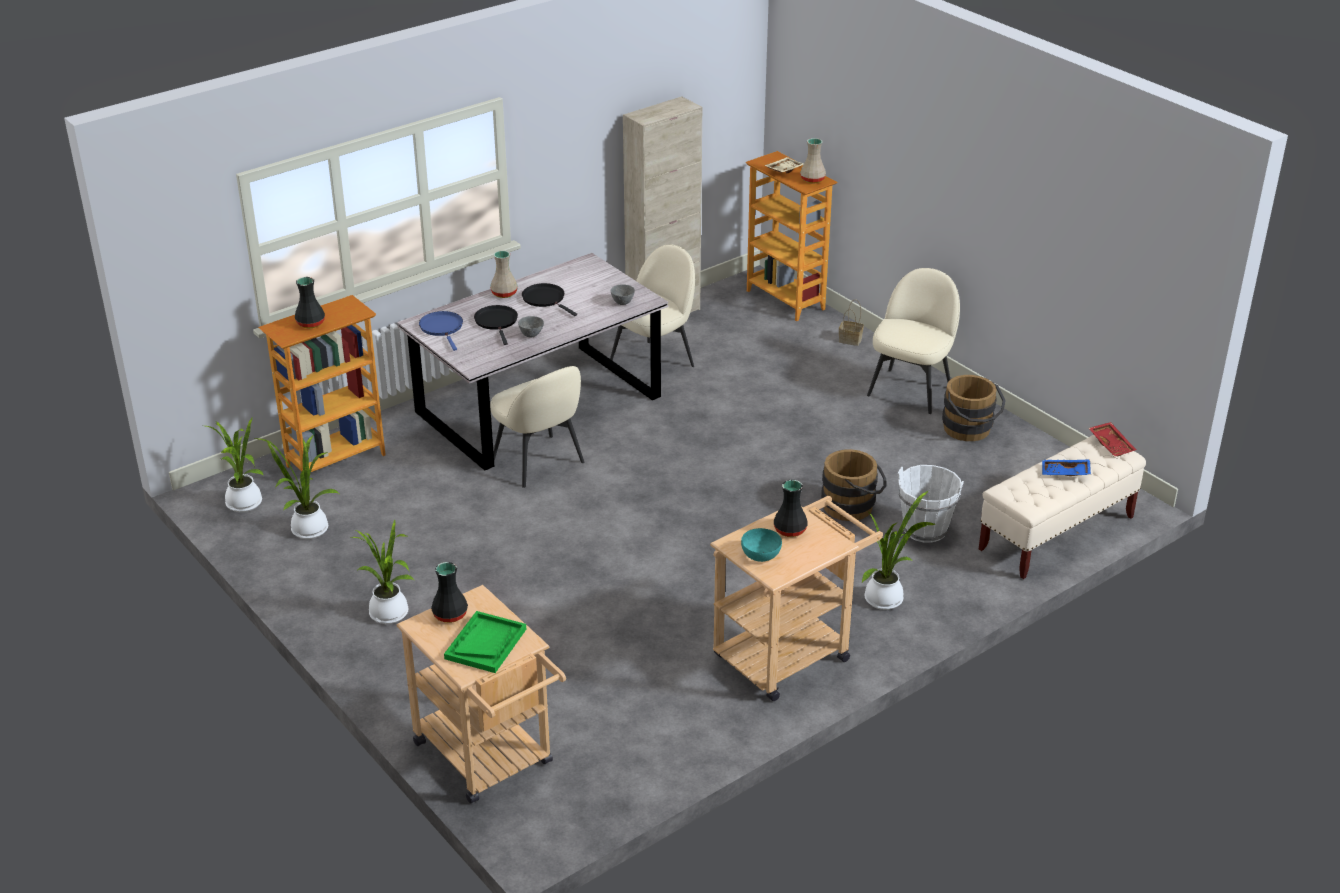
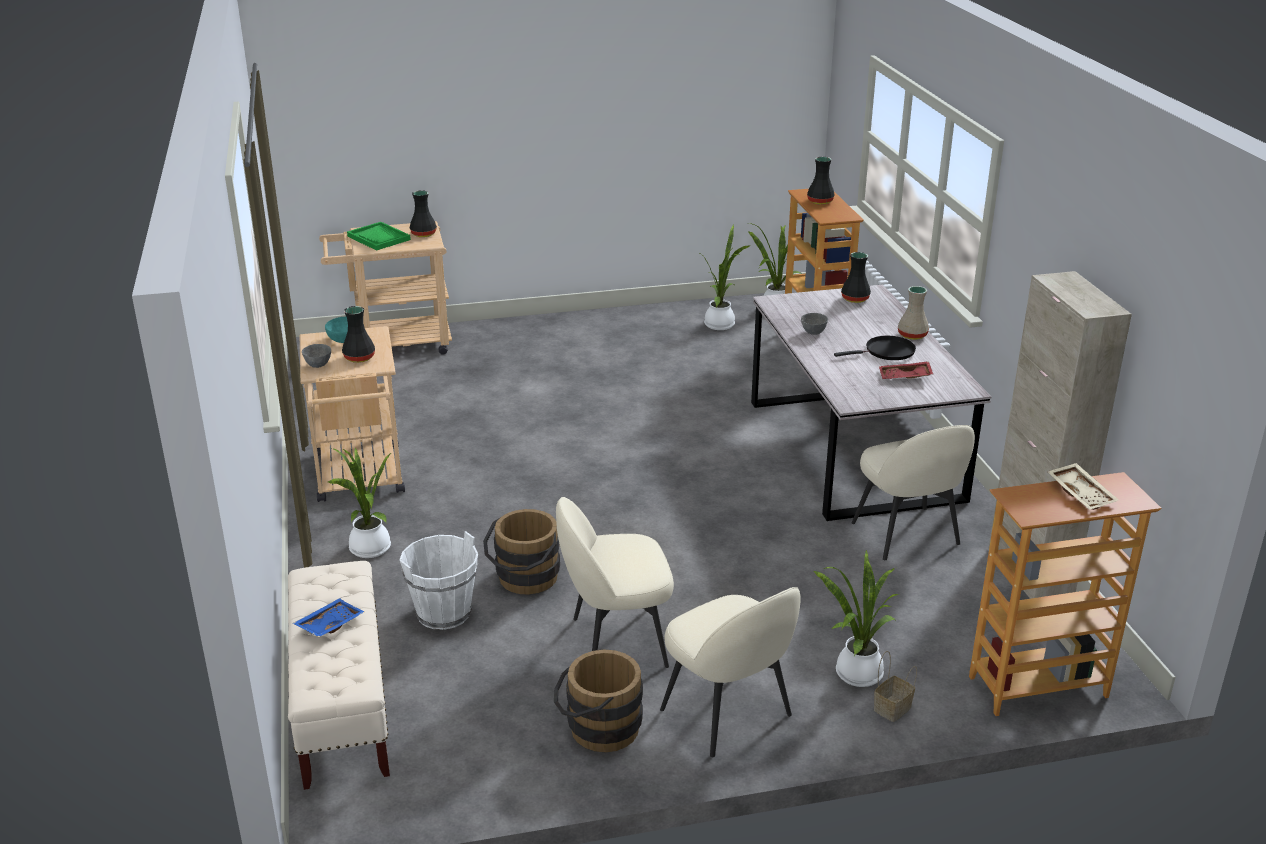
camera: 115 degrees right, 5 degrees down
(390, 615) = (583, 336): potted plant -> potted plant (855, 674)
(442, 328) = (855, 299): blue frying pan -> black vase
(497, 322) = (851, 323): black frying pan -> none
(539, 462) = (745, 429): beige chair -> beige chair (616, 642)
(622, 302) = (853, 388): grey bowl -> grey bowl (318, 365)
(812, 180) = (1035, 507): beige vase -> none
(1112, 444) = (340, 690): red tray -> red tray (905, 377)

